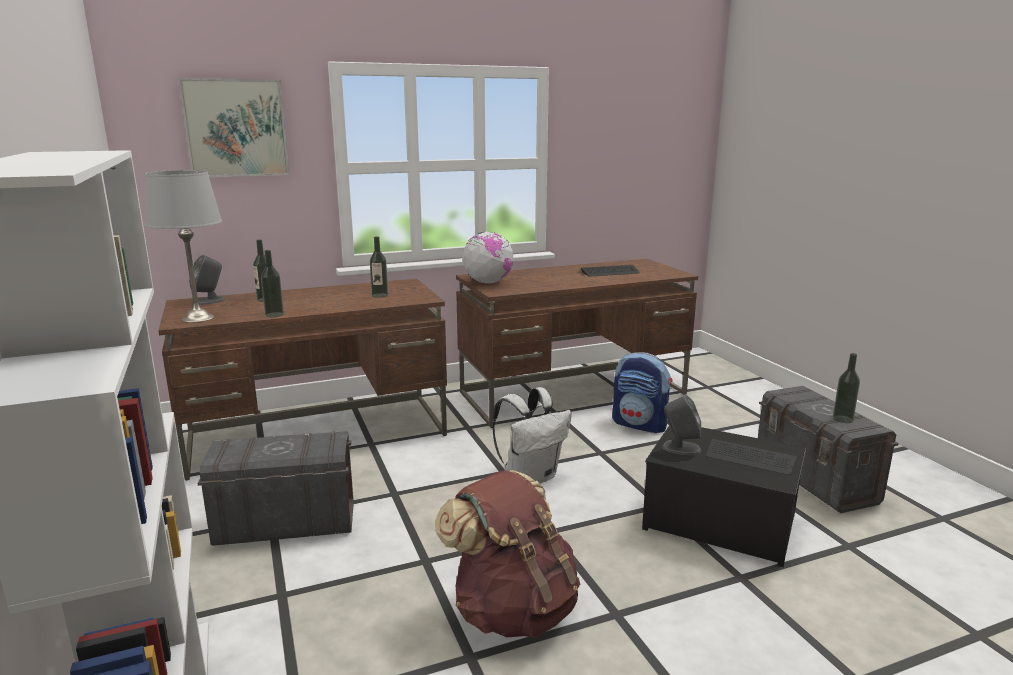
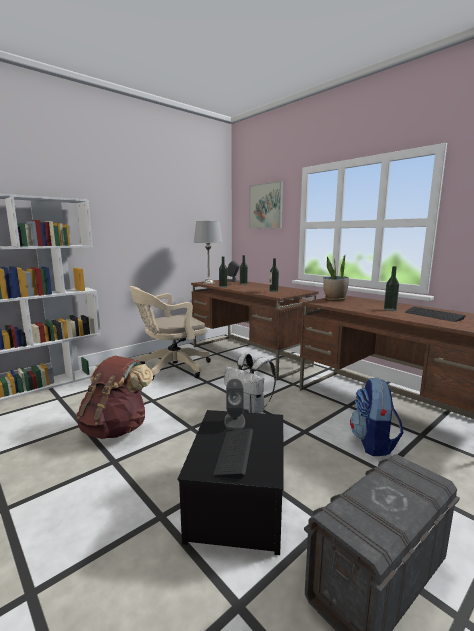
camera: 70 degrees right, 5 degrees down
(285, 523) = (171, 368): grey storage box -> beige office chair
(488, 282) = (334, 299): globe -> potted plant
(842, 419) = (368, 511): bottle -> bottle (390, 309)

